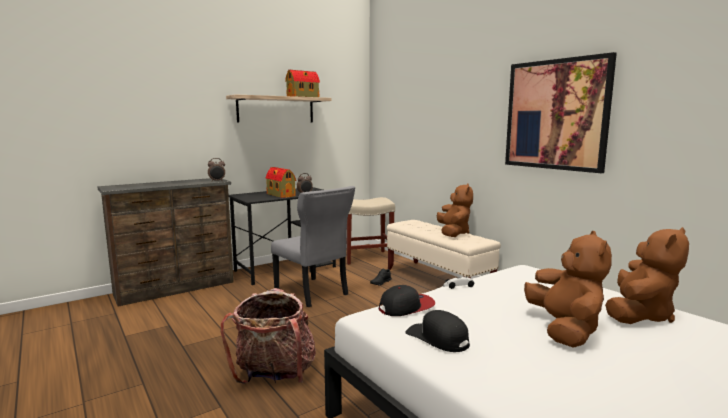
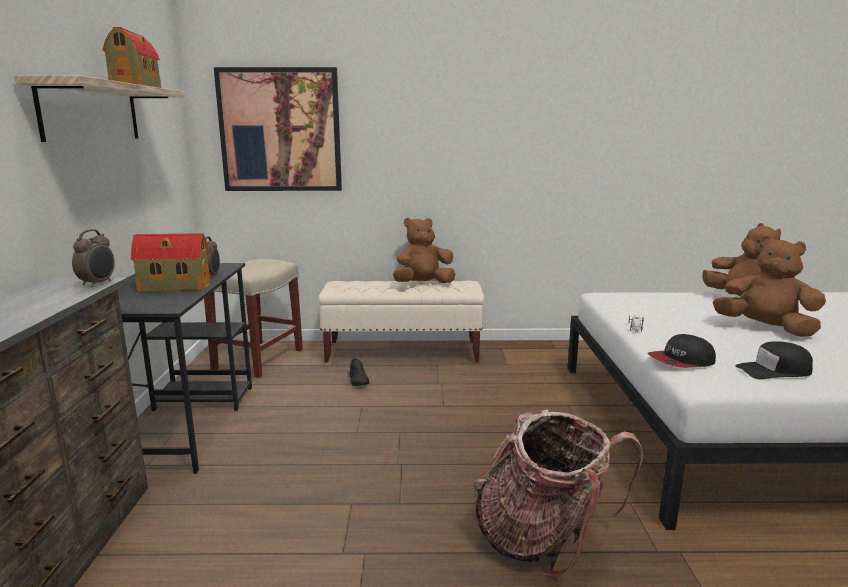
camera: 55 degrees left, 5 degrees up
(312, 293) = (318, 433): grey chair -> none
(406, 307) = (681, 361): cap -> cap turned 120 degrees counterclockwise
(453, 233) = (423, 284): brown plush toy -> brown plush toy turned 60 degrees counterclockwise
(556, 115) = (540, 127): picture -> picture (280, 130)

